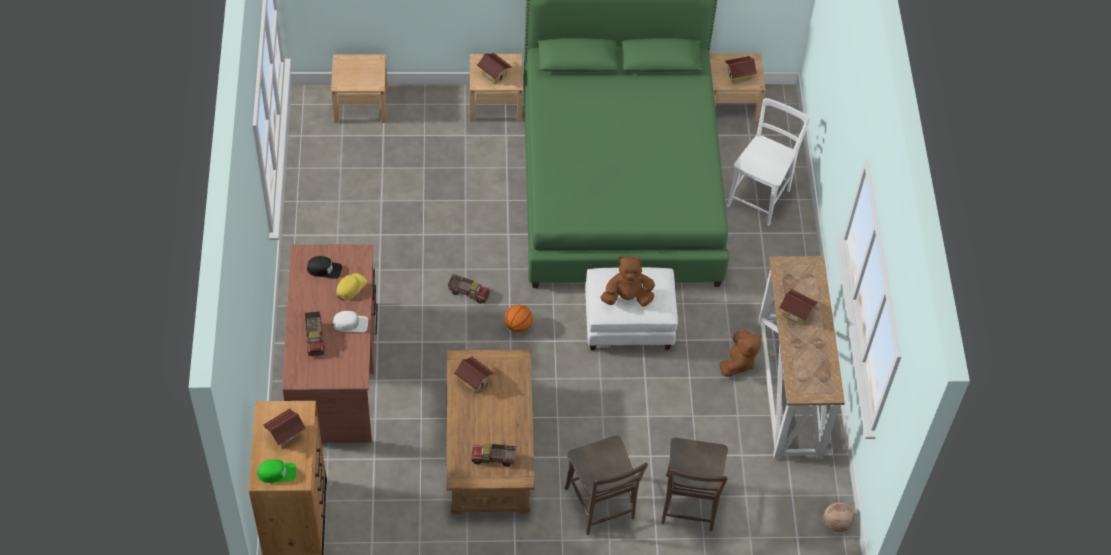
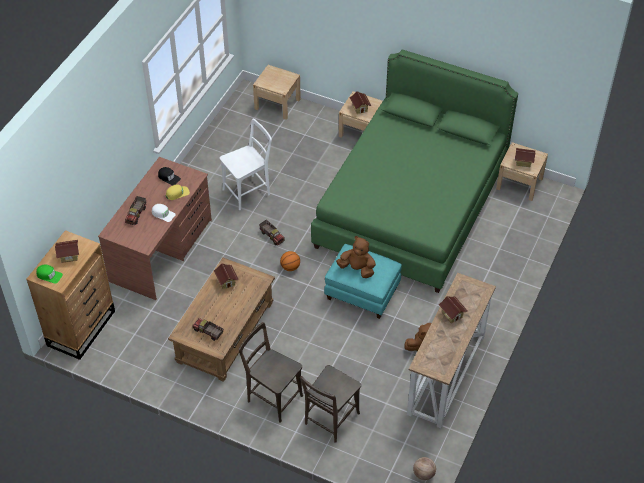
camera: 30 degrees right, 5 degrees down
(601, 507) = (272, 397): brown chair -> brown chair turned 120 degrees clockwise
(628, 323) = (363, 292): white ottoman -> turquoise ottoman
(760, 196) = (503, 247): white chair -> white chair (248, 191)

